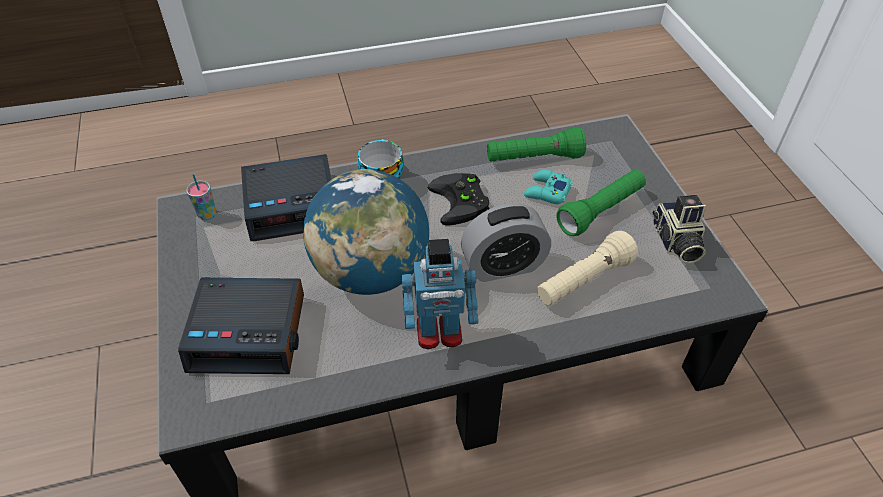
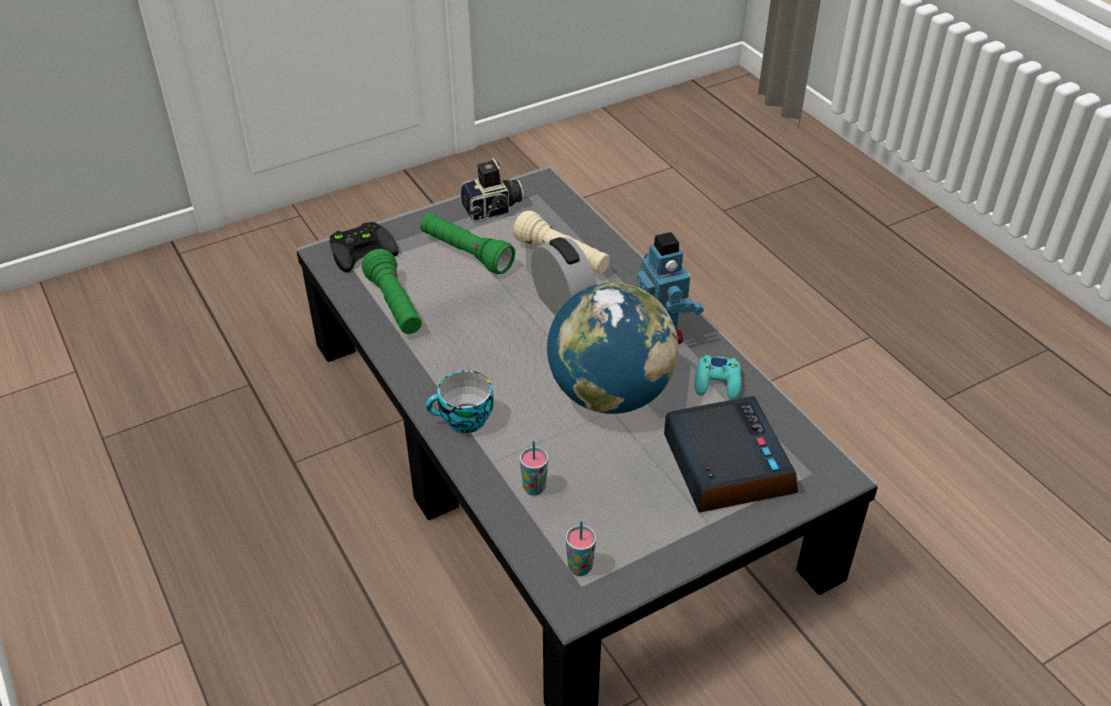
camera: 105 degrees left, 5 degrees down
(293, 205) = (534, 488): alarm clock -> cup
(462, 202) = (483, 348): black game controller -> black game controller (363, 248)
(546, 192) = (448, 291): turquoise game controller -> turquoise game controller (718, 382)

